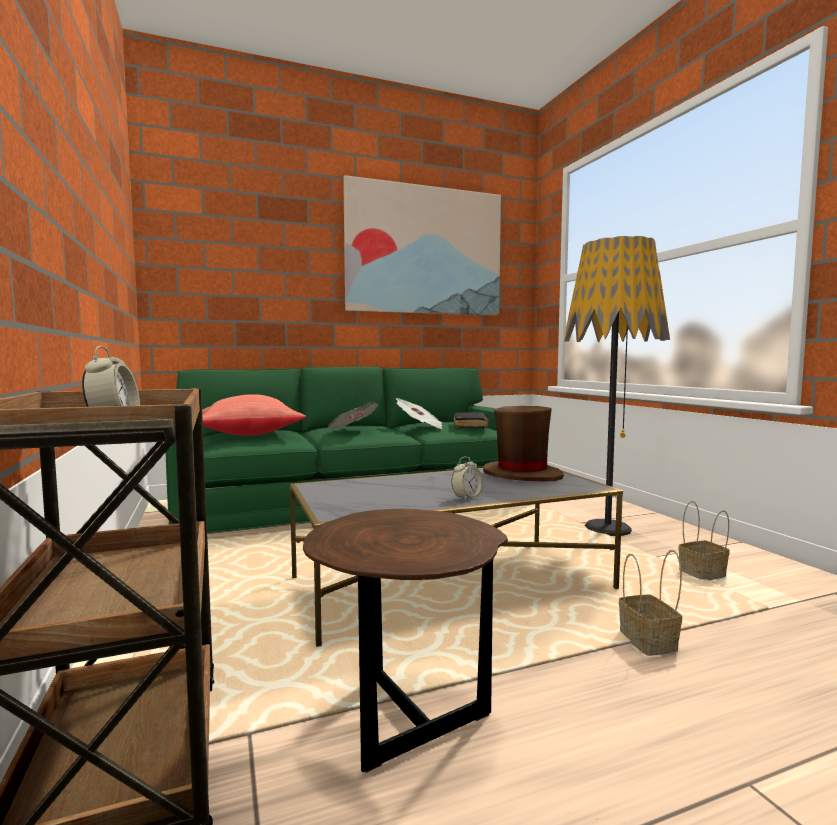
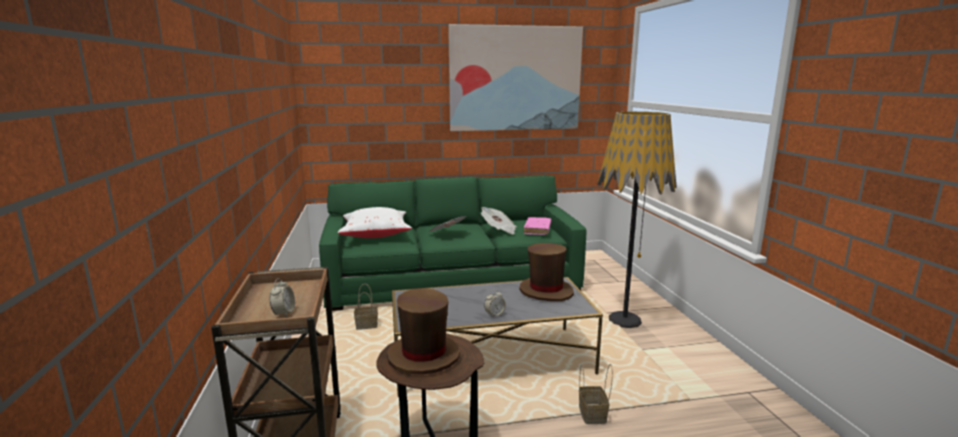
camera: 10 degrees right, 10 degrees up
(249, 434) = (375, 235): red pillow -> white pillow
(391, 535) = (423, 356): none -> brown hat
(470, 426) = (537, 230): black book -> pink book
(702, 574) = (665, 367): basket -> basket (366, 326)

